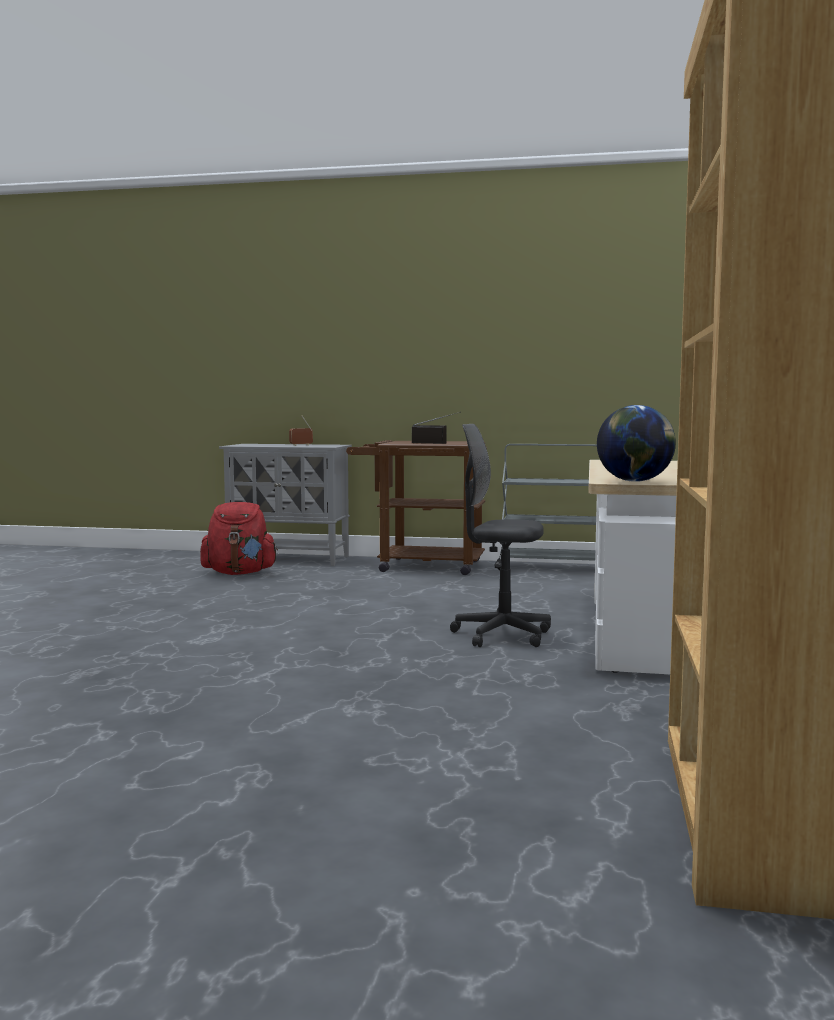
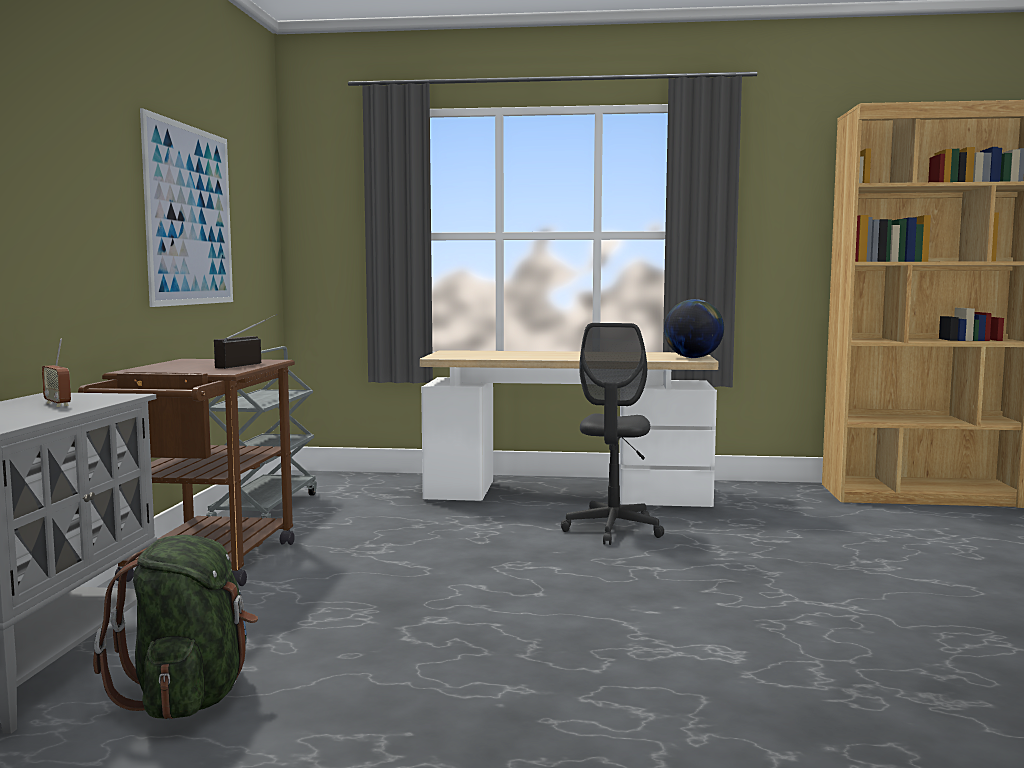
camera: 95 degrees left, 0 degrees up
(239, 573) = (189, 697): red backpack -> green backpack
(522, 344) = (190, 215): none -> picture

